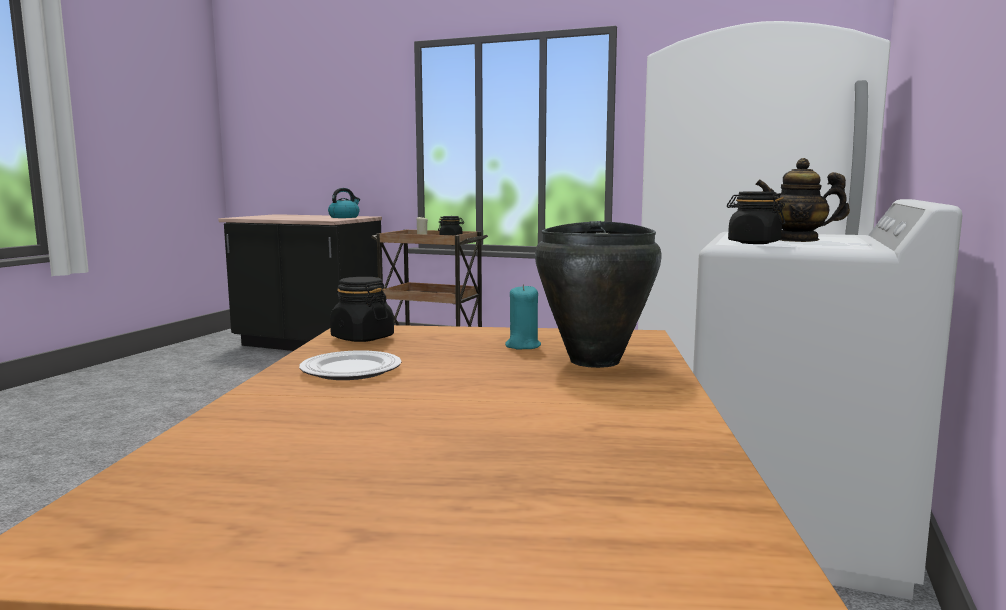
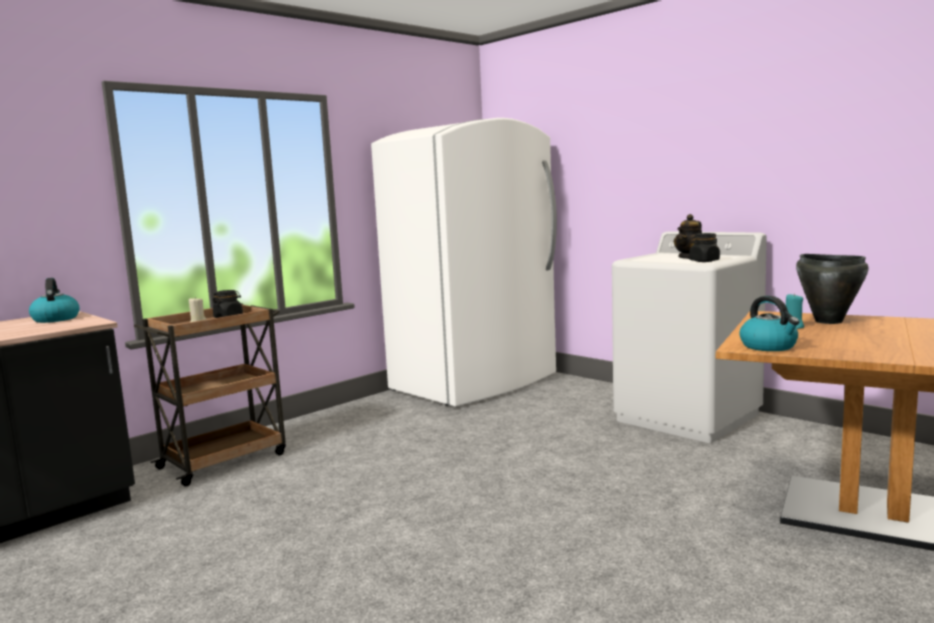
camera: 65 degrees left, 0 degrees up
(350, 370) = (858, 348): plate -> none
(362, 338) = (769, 346): black jar -> kettle

